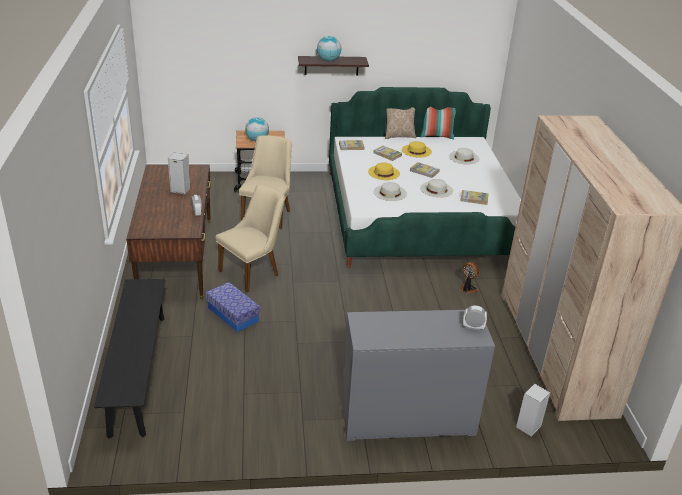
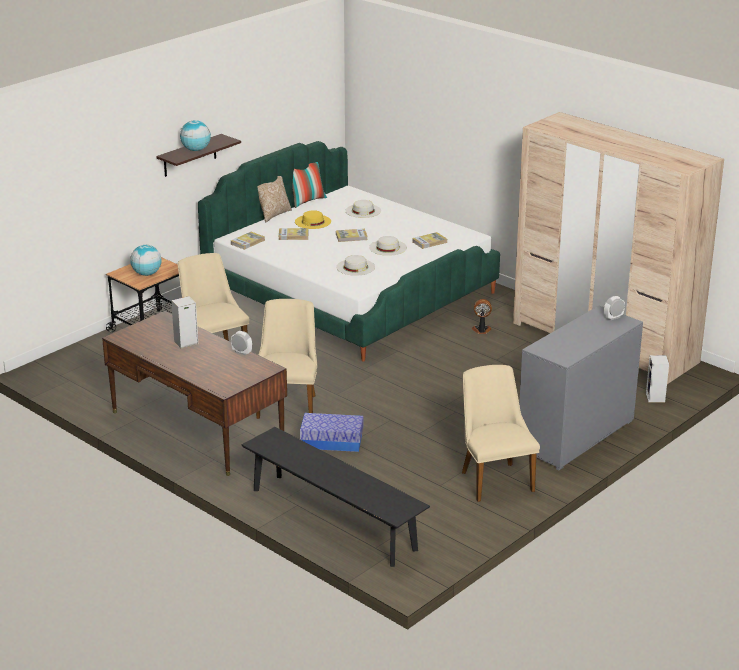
camera: 40 degrees left, 5 degrees down
(289, 413) = (493, 478): none -> beige chair
(383, 172) = (319, 253): yellow hat -> none

